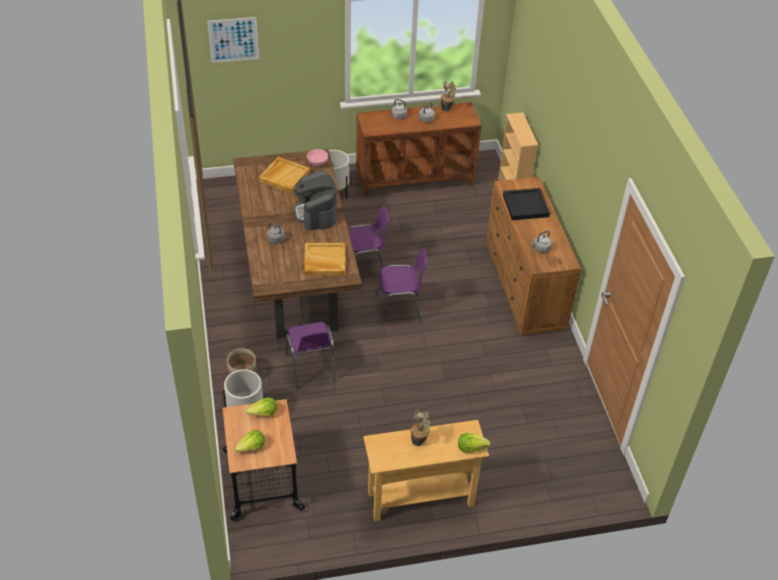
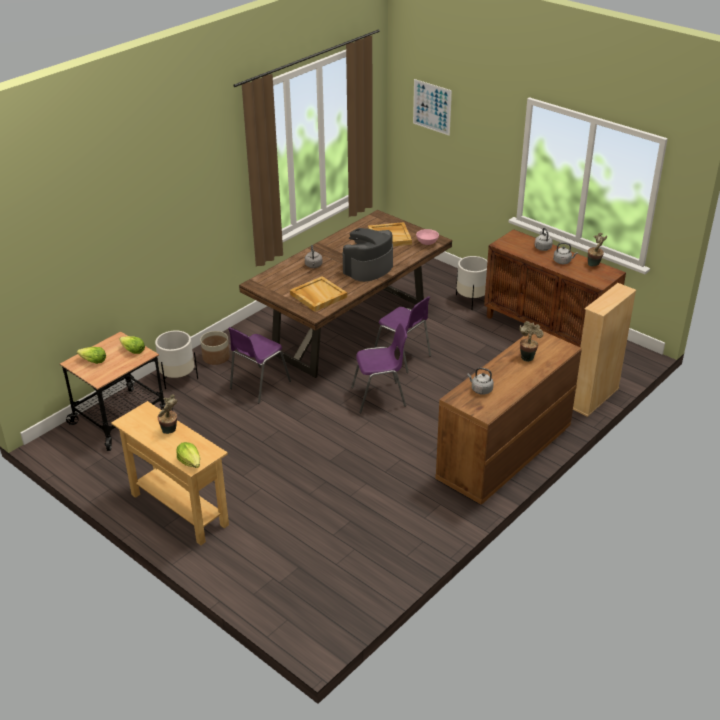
camera: 55 degrees right, 10 degrees down
(399, 309) = (380, 397): purple chair -> purple chair turned 60 degrees counterclockwise
(525, 205) = (527, 357): black tray -> potted plant

